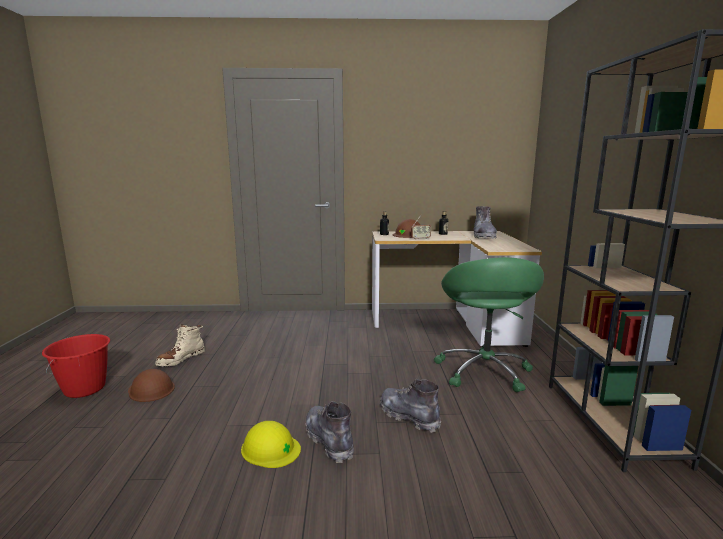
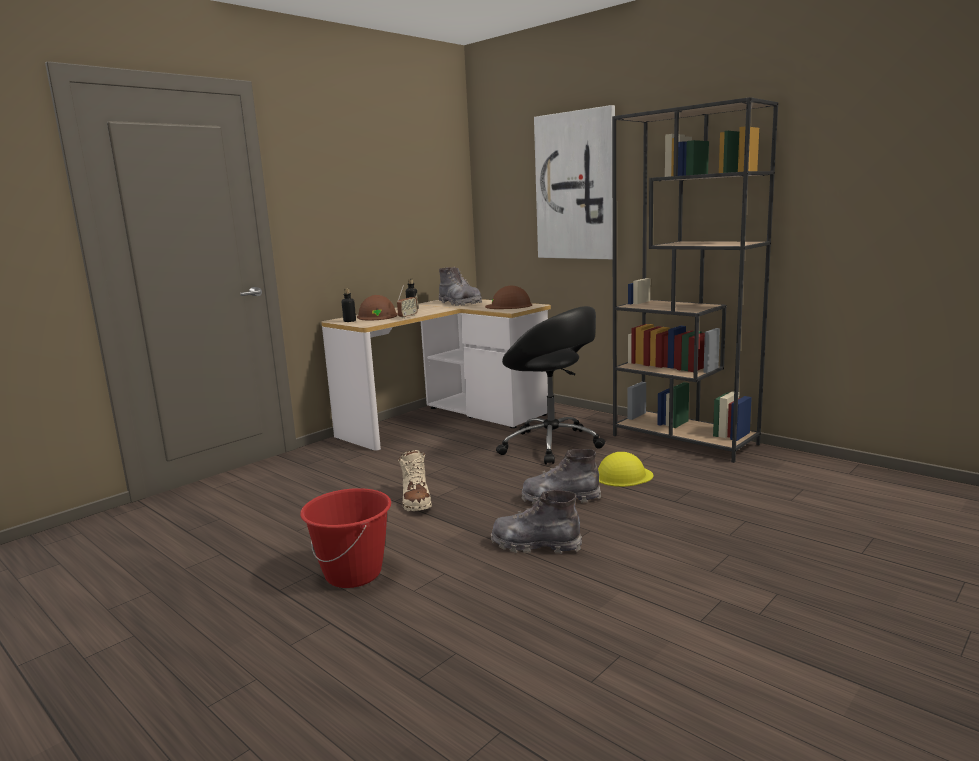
camera: 45 degrees left, 0 degrees up
(85, 389) = (98, 679): red bucket -> red bucket (354, 574)
(151, 389) = (223, 621): brown hard hat -> brown hard hat (509, 306)
(181, 359) = (181, 580): beige boot -> beige boot (416, 500)
(270, 448) = (500, 577): yellow hard hat -> yellow hard hat (623, 476)
(484, 372) = (552, 445): green office chair -> black office chair
(594, 144) = (576, 186): none -> picture

